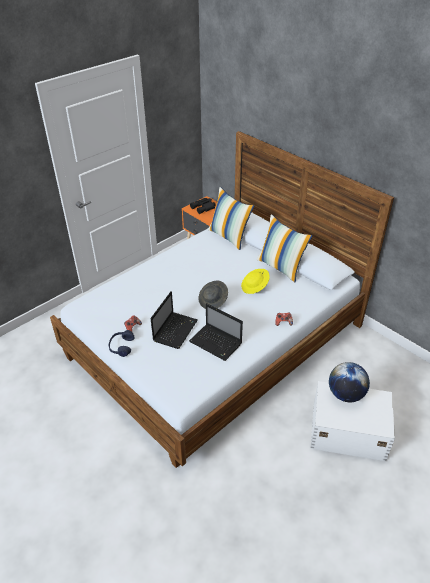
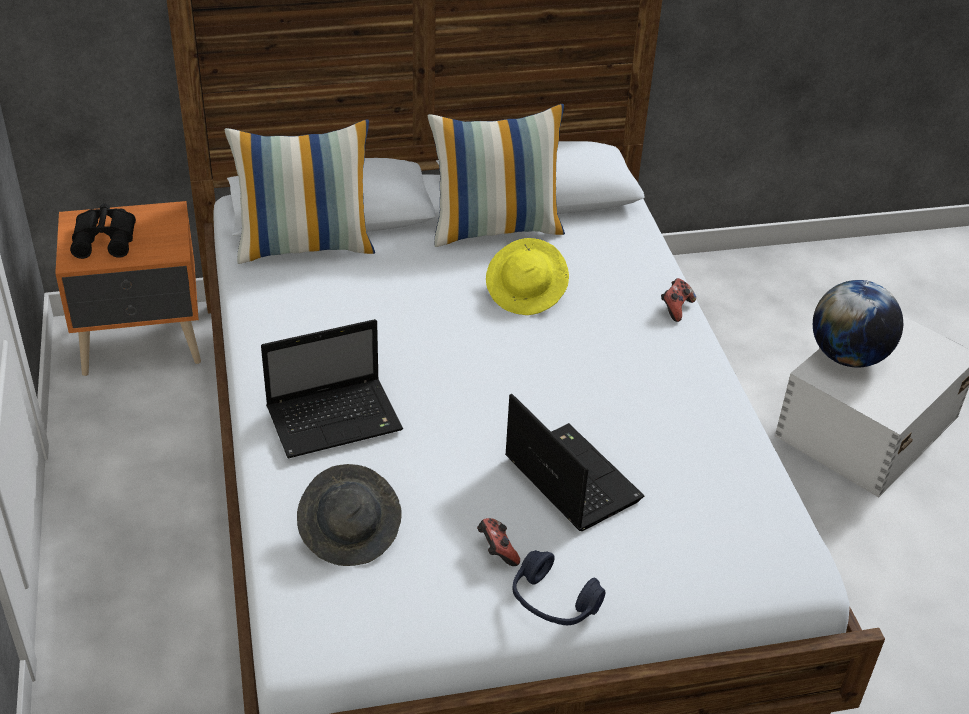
camera: 60 degrees left, 0 degrees up
(213, 301) = (520, 373): grey hat -> grey hat (351, 532)
(216, 343) = (666, 431): laptop -> laptop (336, 419)

